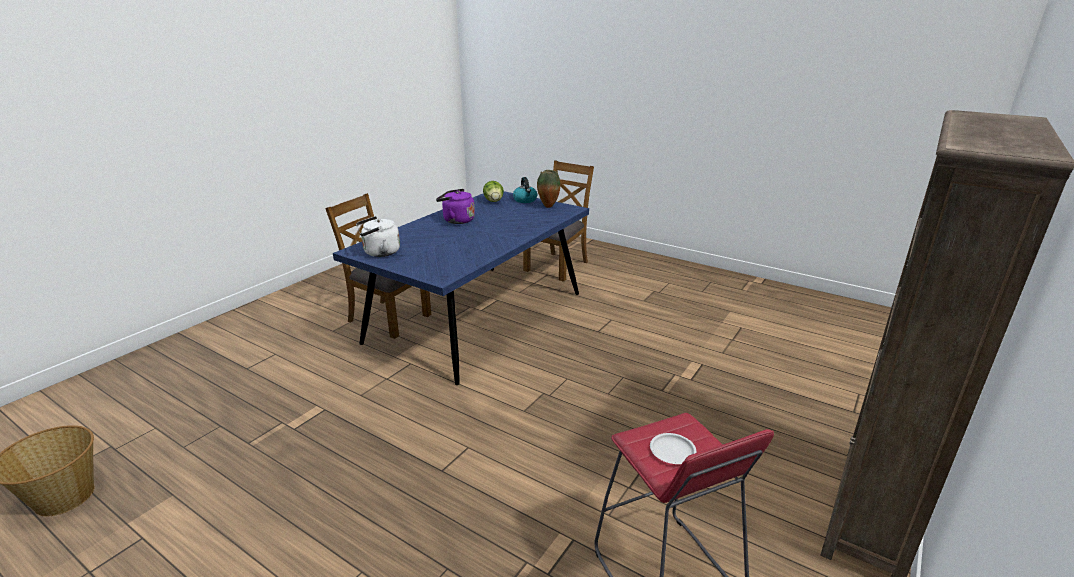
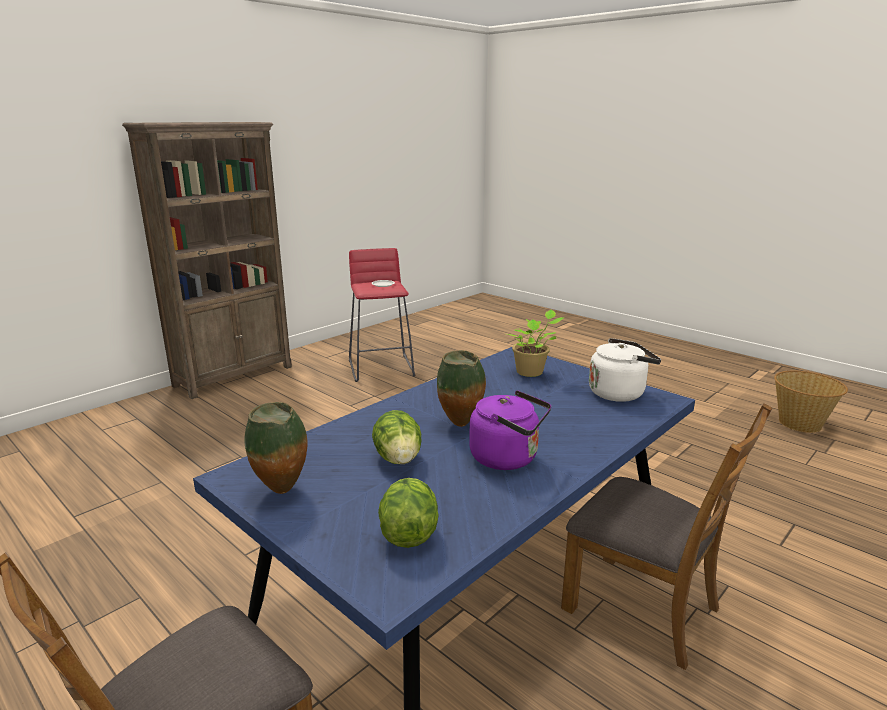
camera: 170 degrees left, 5 degrees down
(433, 263) = (531, 372): none -> potted plant
(480, 230) = (461, 425): none -> vase
(507, 217) = (398, 459): none -> lettuce
(525, 200) = (319, 530): kettle -> none

